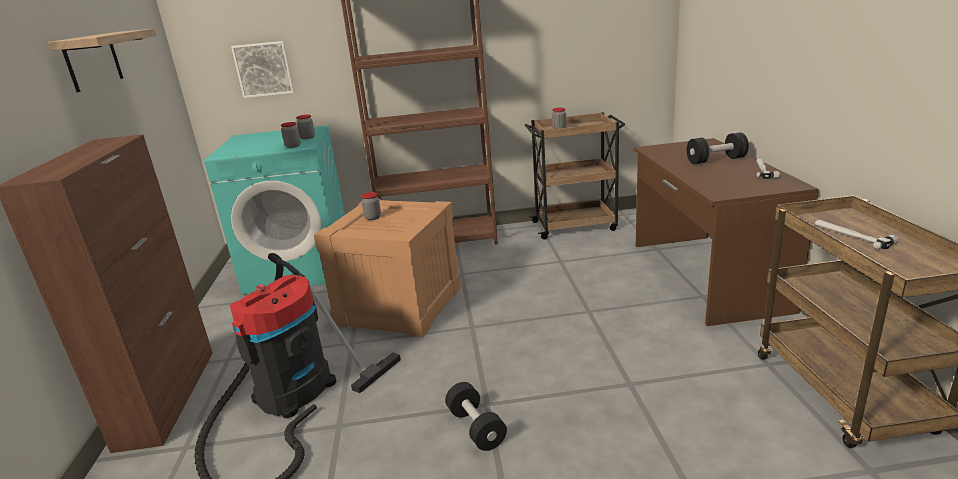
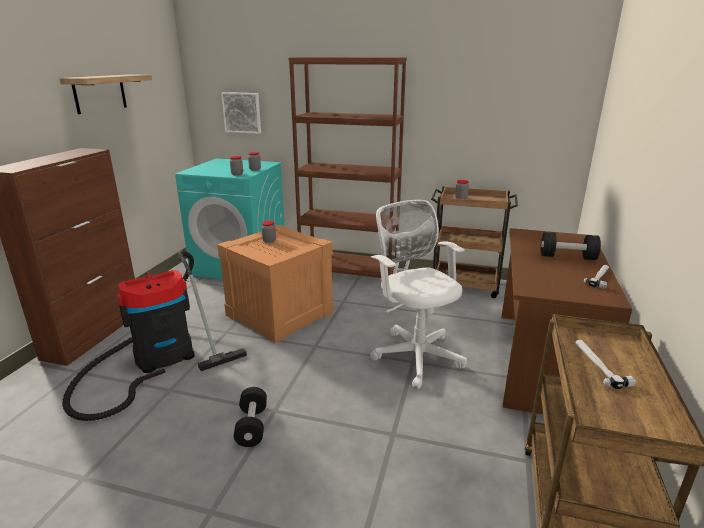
camera: 20 degrees right, 0 degrees up
(584, 303) = (415, 354): none -> white office chair

